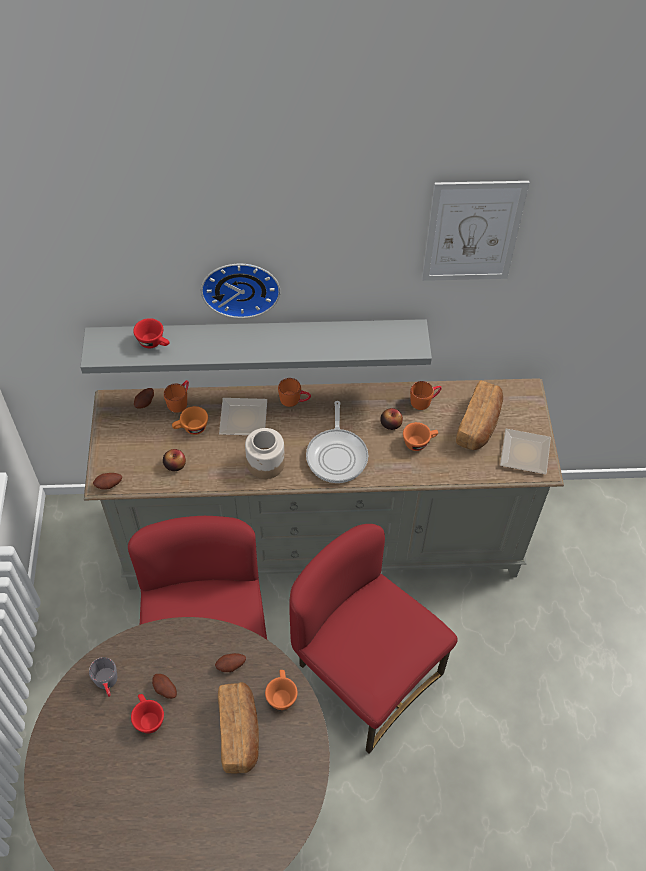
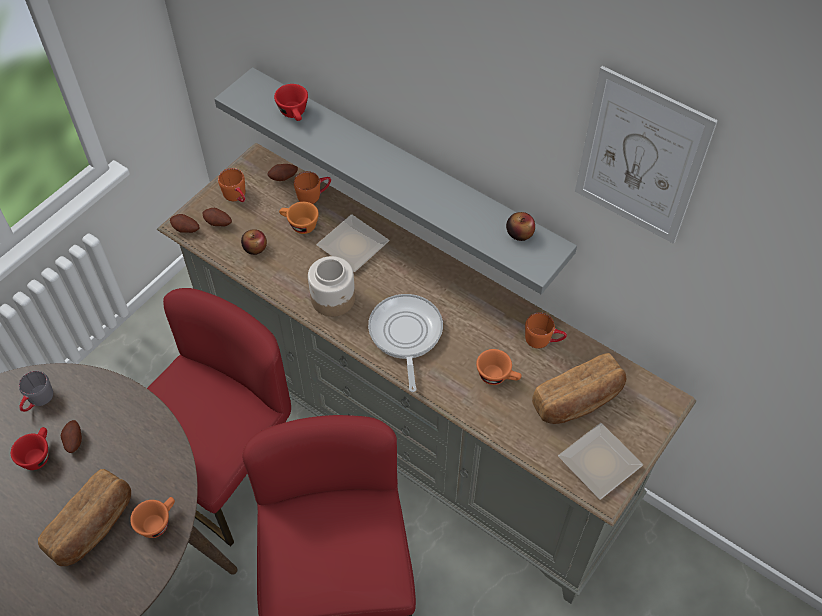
camera: 40 degrees right, 0 degrees up
(231, 666) = (143, 463): potato -> potato (218, 223)
(240, 286) = (390, 96): wall clock -> none
(294, 400) = (416, 258): orange mug -> orange mug (237, 196)
(337, 455) = (405, 335): frying pan -> frying pan turned 135 degrees clockwise
(391, 424) = (486, 340): apple -> apple (519, 233)

